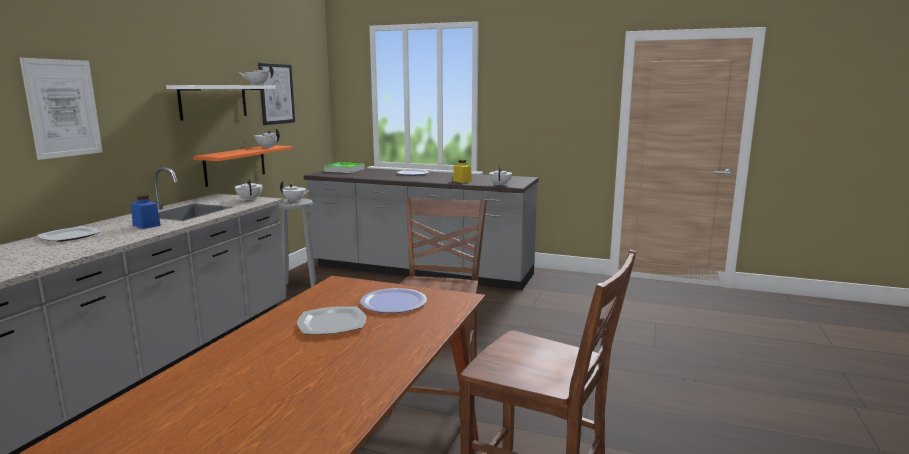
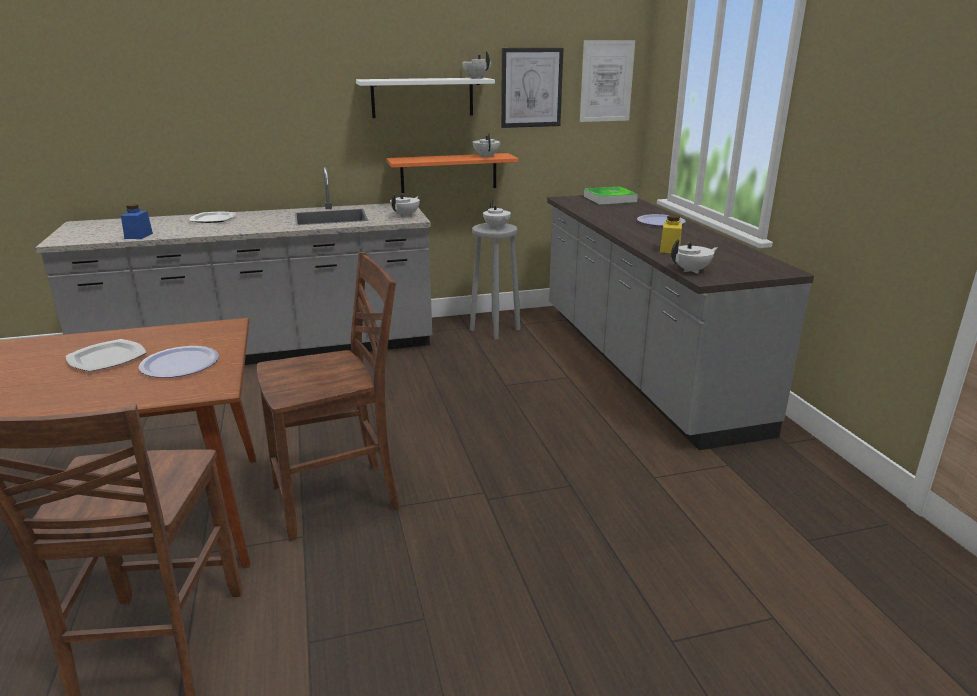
camera: 55 degrees right, 10 degrees up
(63, 108) = (238, 103): picture -> picture (606, 81)
(146, 225) = (267, 222): blue jar -> blue jar (138, 236)

